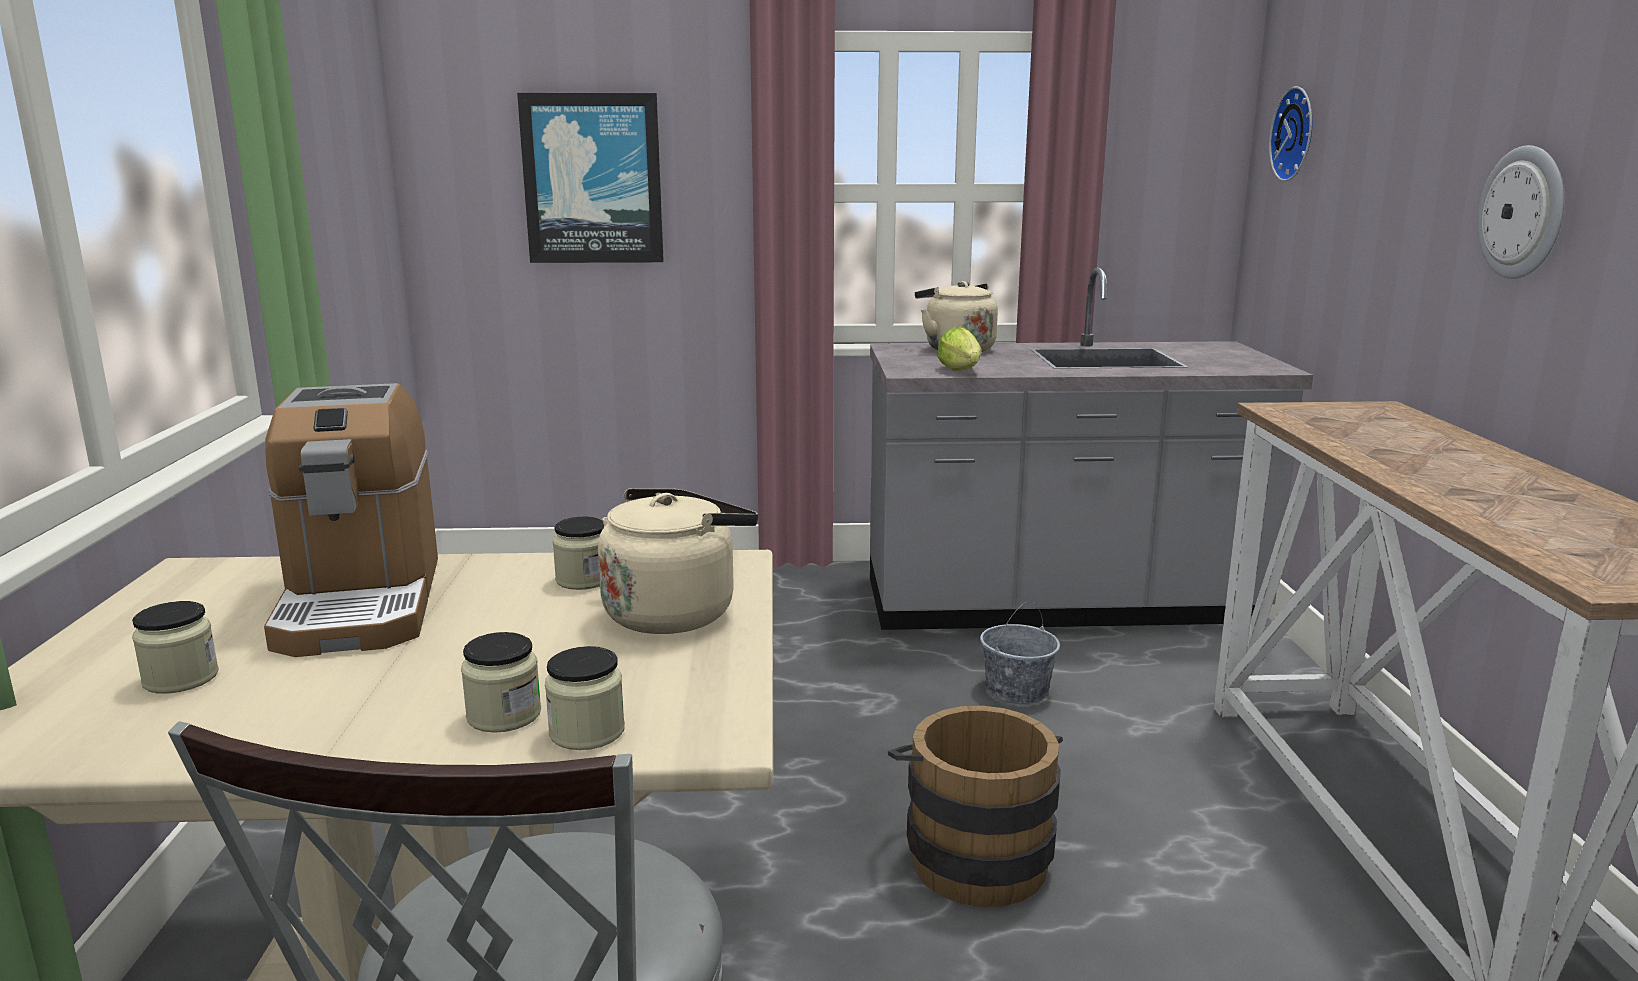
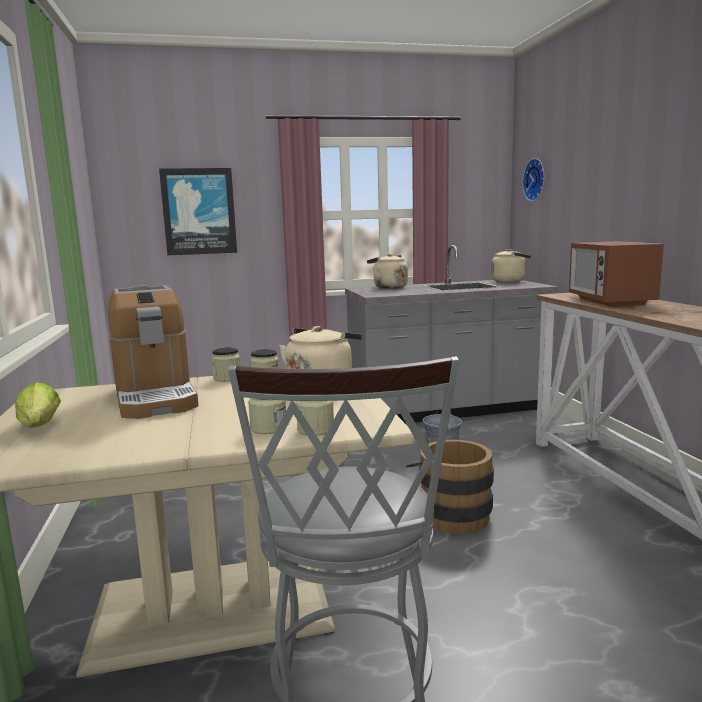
camera: 10 degrees left, 5 degrees down
(181, 679) = (82, 431): jar -> jar (227, 378)
(962, 371) = (399, 293): lettuce -> lettuce (40, 427)
(1221, 349) = (510, 281): none -> beige kettle
(1383, 441) = (610, 301): none -> microwave
(1523, 212) = (656, 197): wall clock -> none

